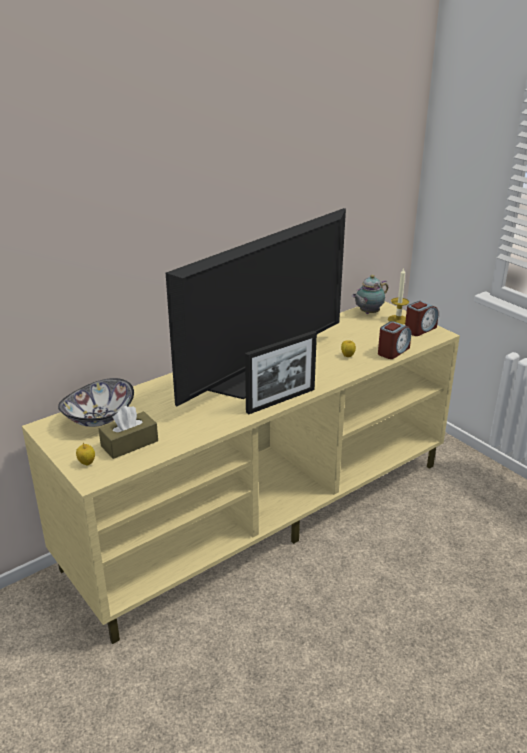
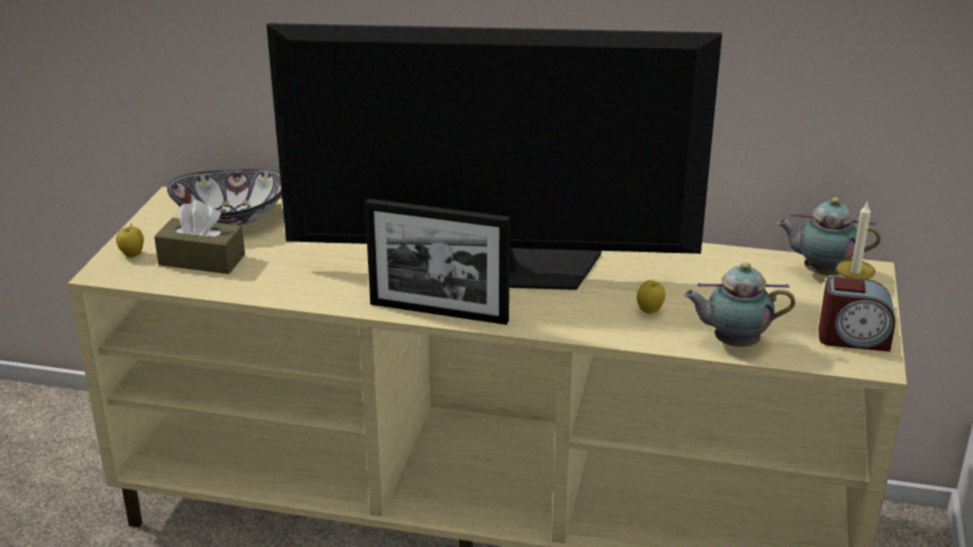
camera: 50 degrees right, 0 degrees up
(393, 351) = (732, 343): alarm clock -> teapot

